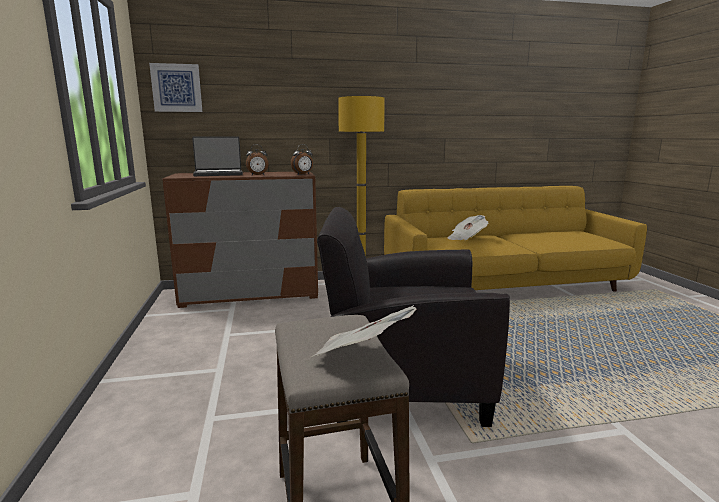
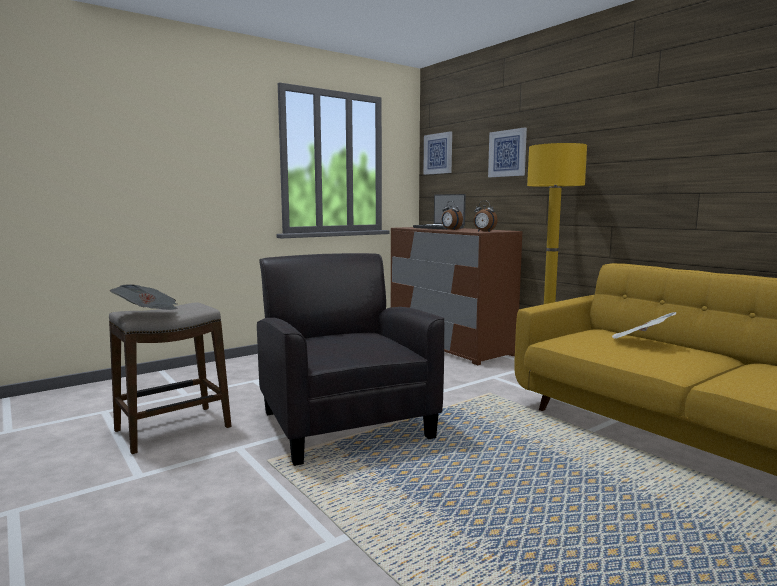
camera: 65 degrees right, 5 degrees down
(282, 97) = (507, 153): none -> picture

